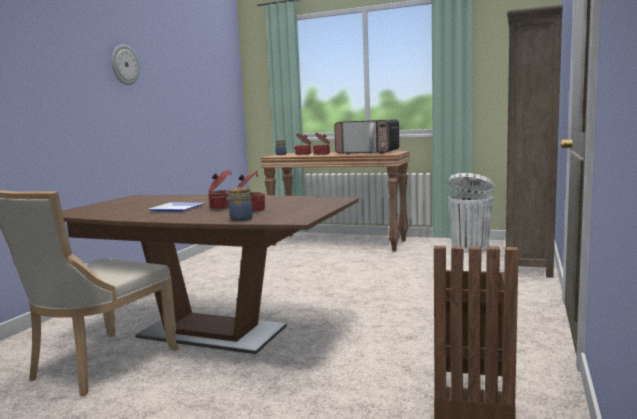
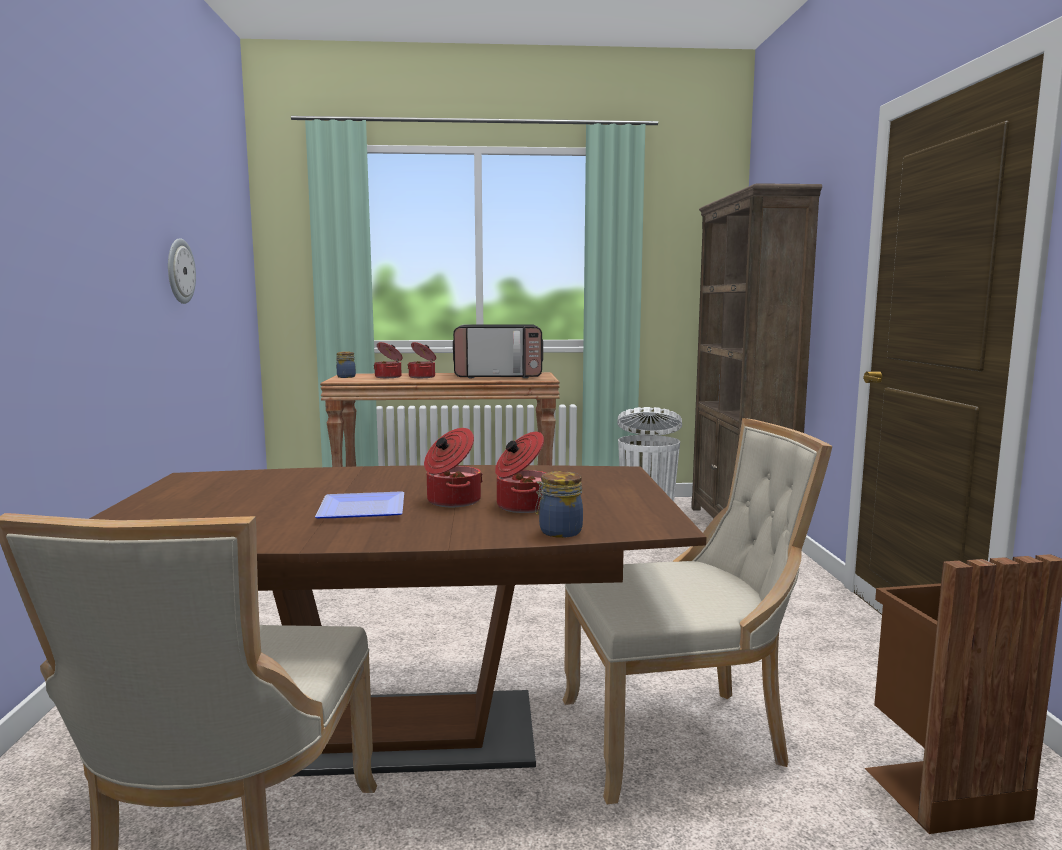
camera: 25 degrees left, 0 degrees up
(124, 65) = (103, 204): wall clock -> wall clock (179, 271)
(346, 355) = (680, 736): none -> beige chair

